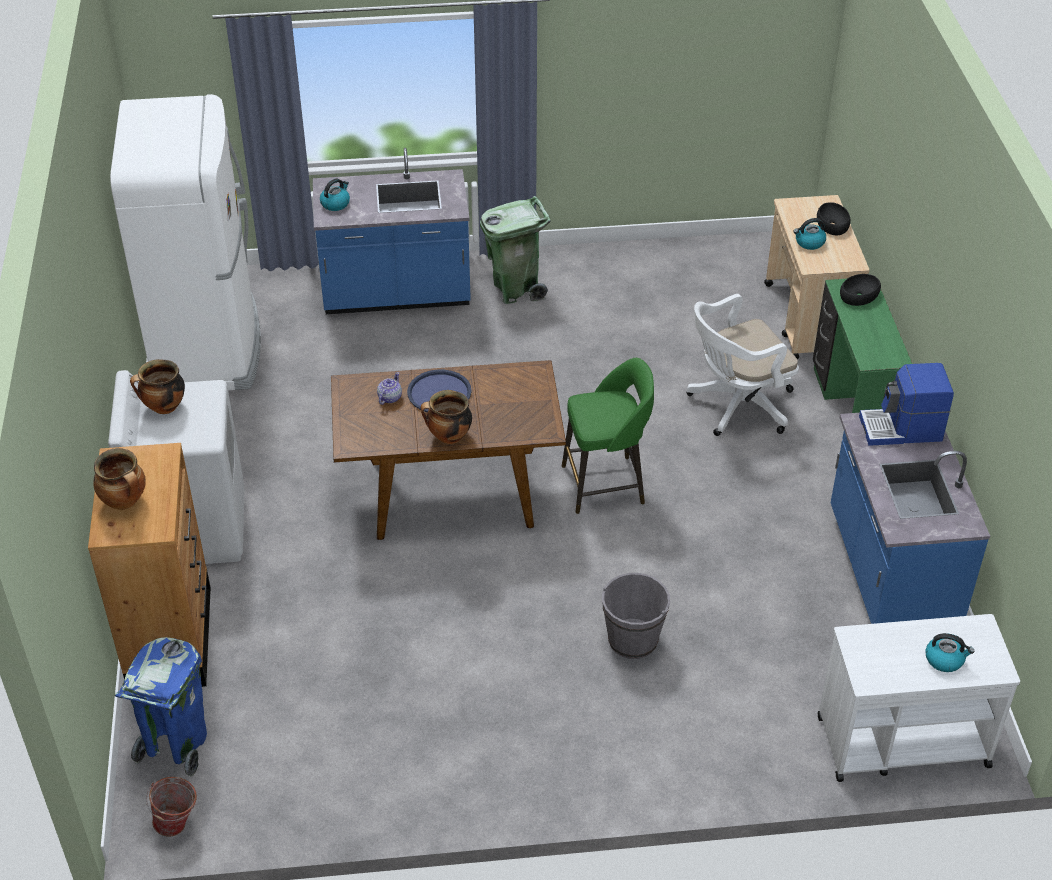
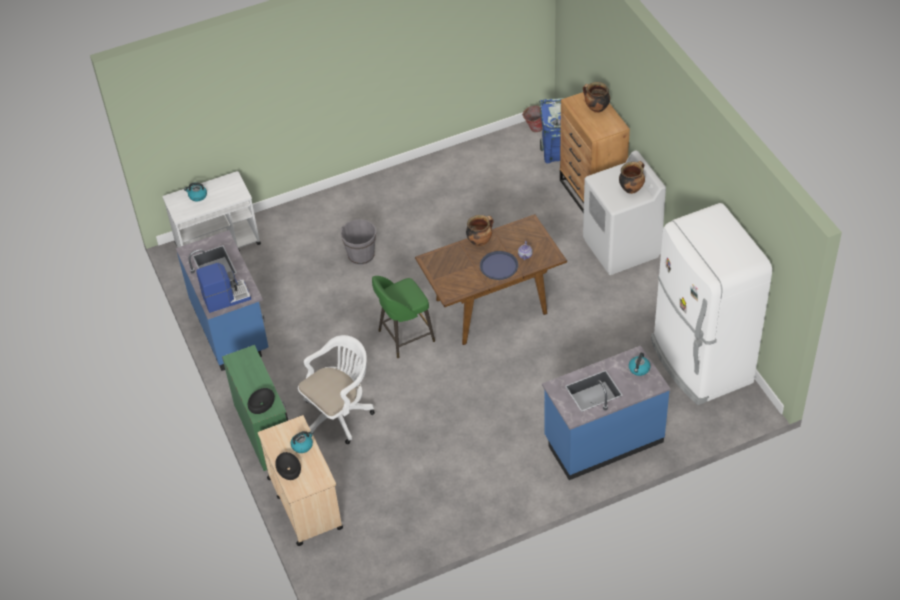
camera: 165 degrees right, 5 degrees up
(515, 289) = (522, 470): green trash can -> none

